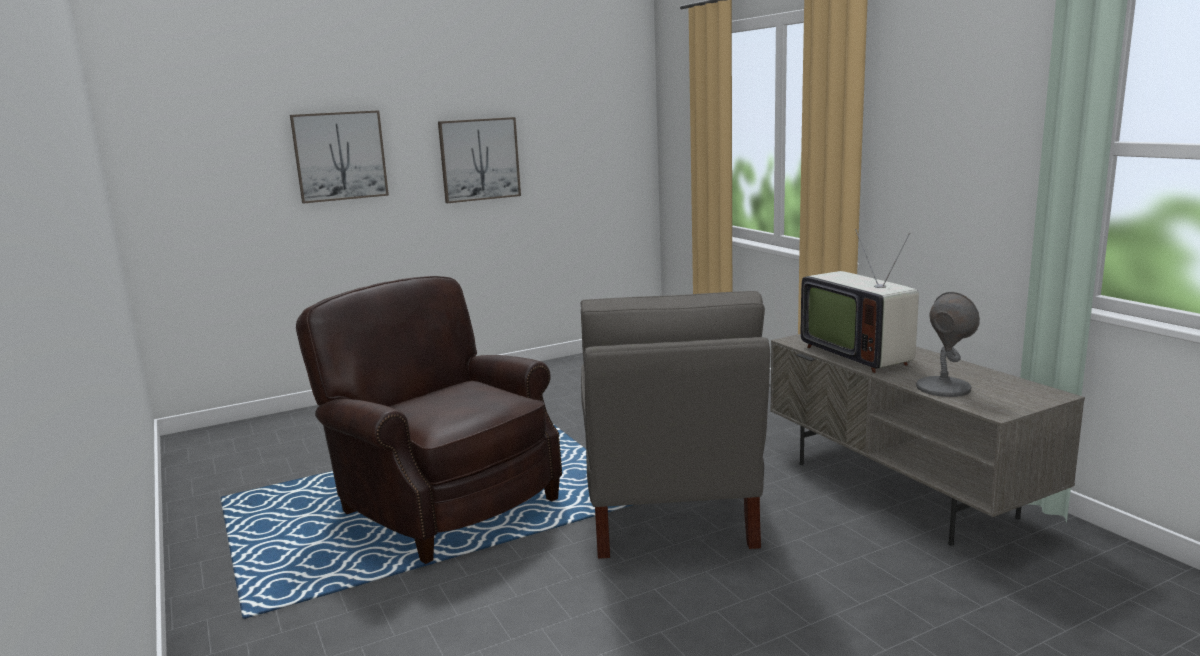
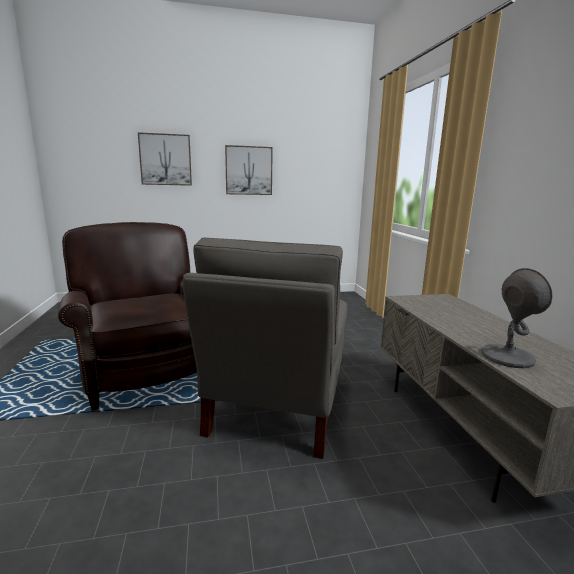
camera: 15 degrees right, 0 degrees up
(858, 354) = (445, 316): television -> none

